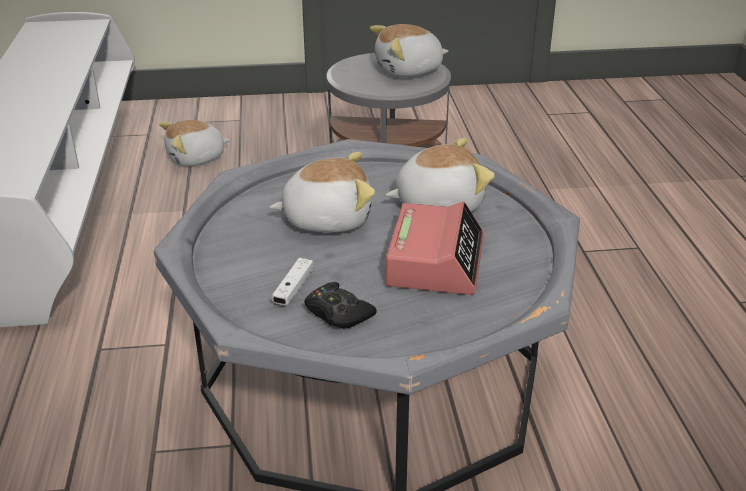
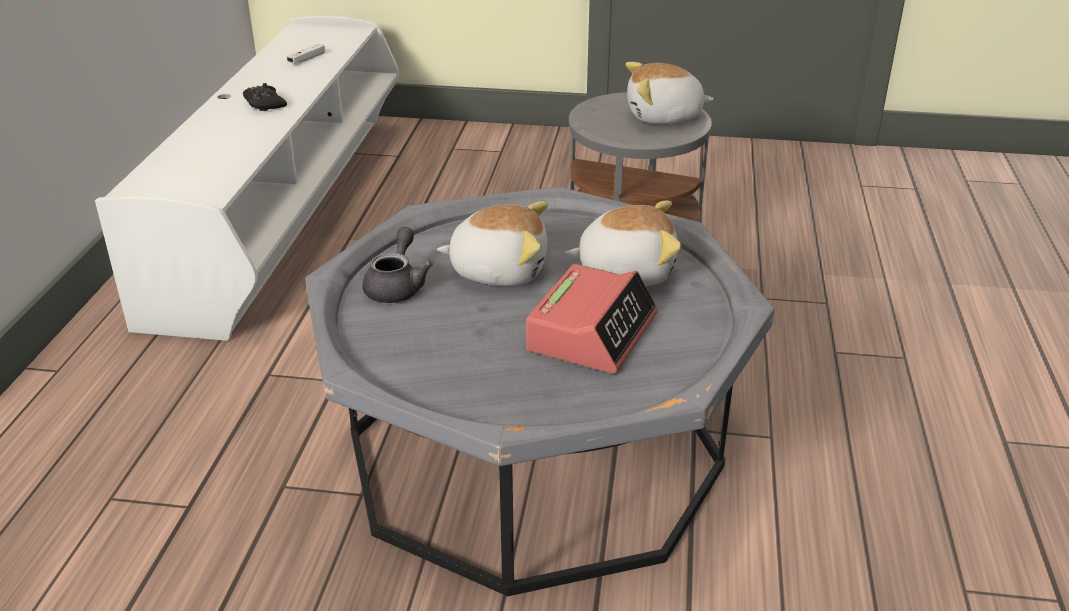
camera: 15 degrees right, 0 degrees up
(196, 158) = (438, 188): plush toy -> none
(241, 246) = (397, 286): none -> grey teapot
(293, 288) = (430, 338): white game controller -> white game controller (306, 59)
(338, 313) = (462, 370): black game controller -> black game controller (264, 104)

